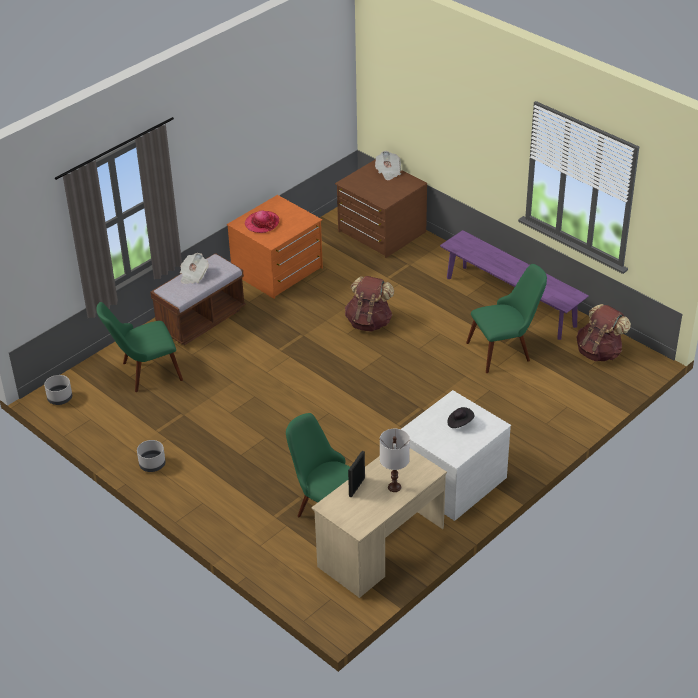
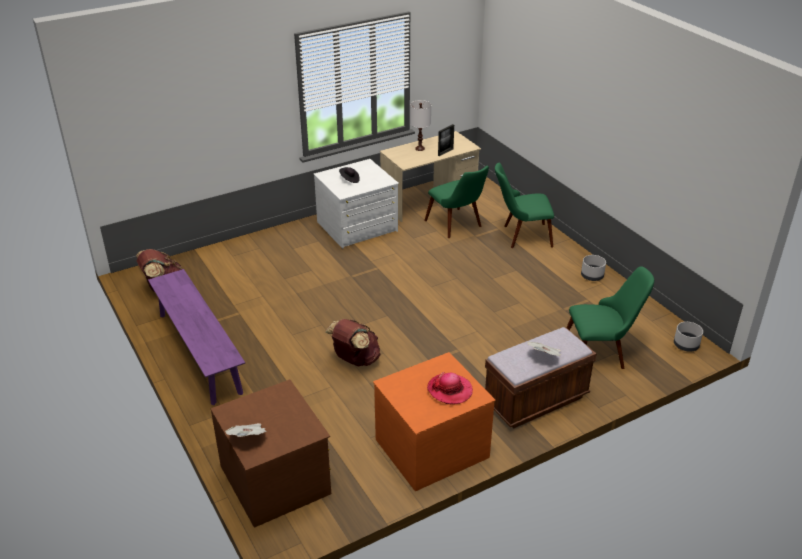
camera: 165 degrees left, 5 degrees down
(505, 349) = (243, 308): green chair -> green chair (520, 236)

